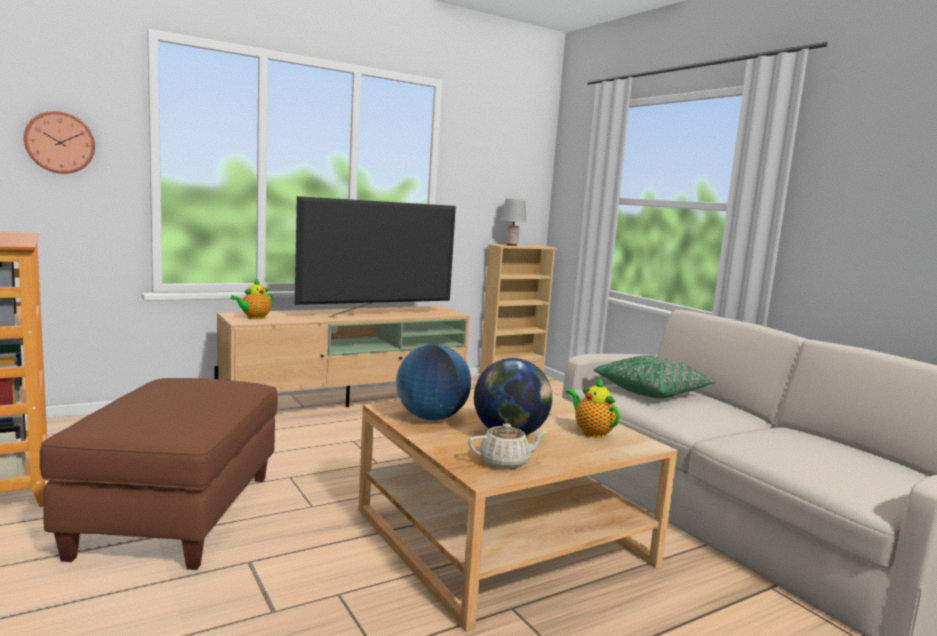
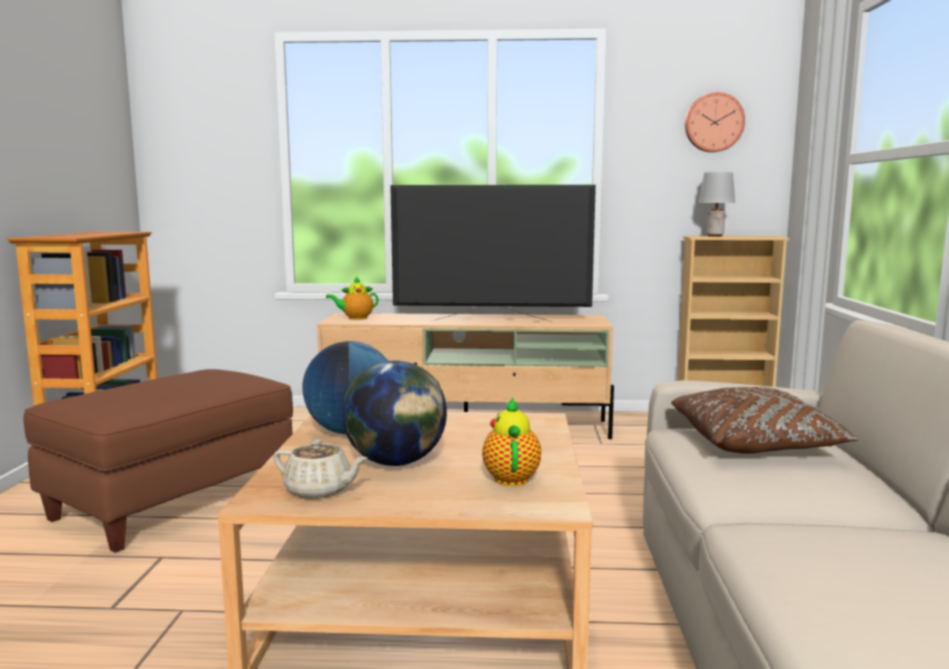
camera: 35 degrees right, 0 degrees up
(60, 142) = (206, 152): wall clock -> wall clock (713, 122)
(652, 391) = (756, 444): green pillow -> brown pillow

